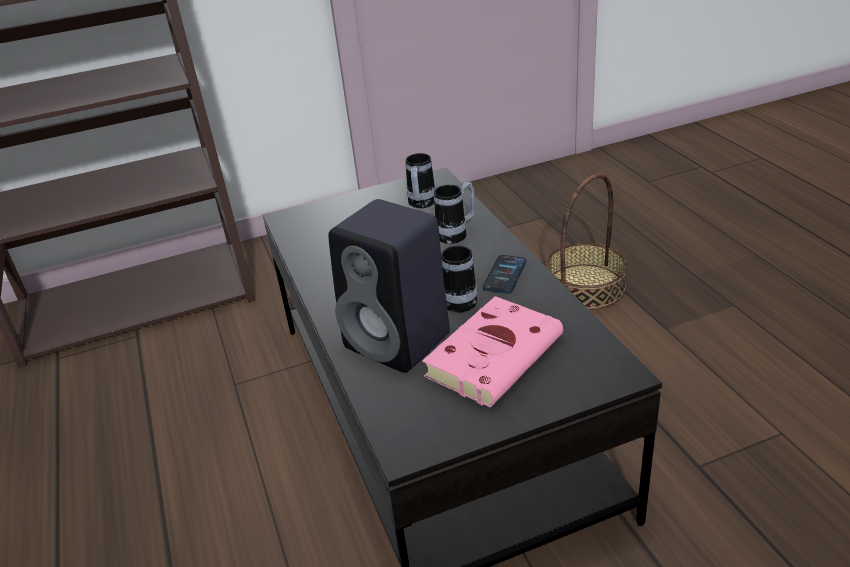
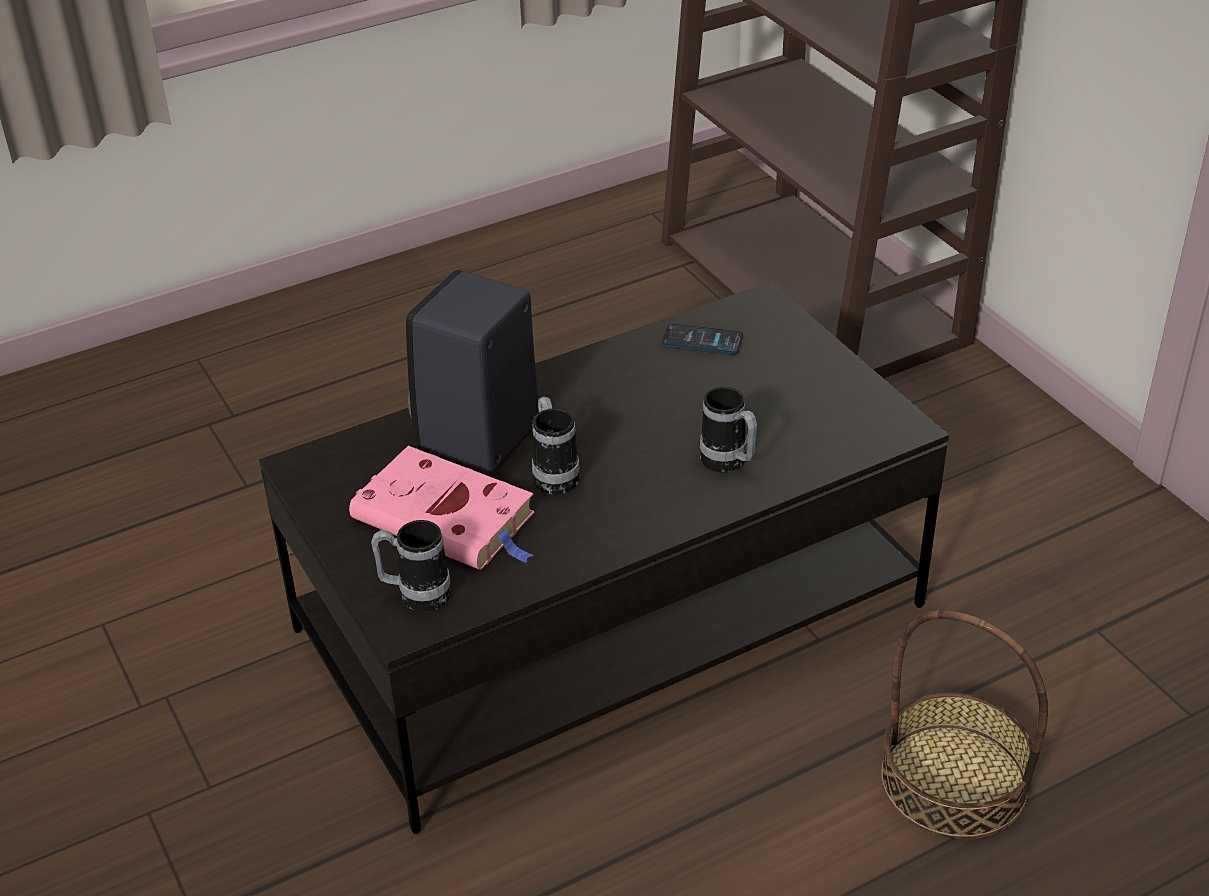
camera: 80 degrees right, 5 degrees up
(421, 205) = (813, 420): mug -> mug (415, 595)
(505, 275) = (622, 517): phone -> phone (702, 341)

